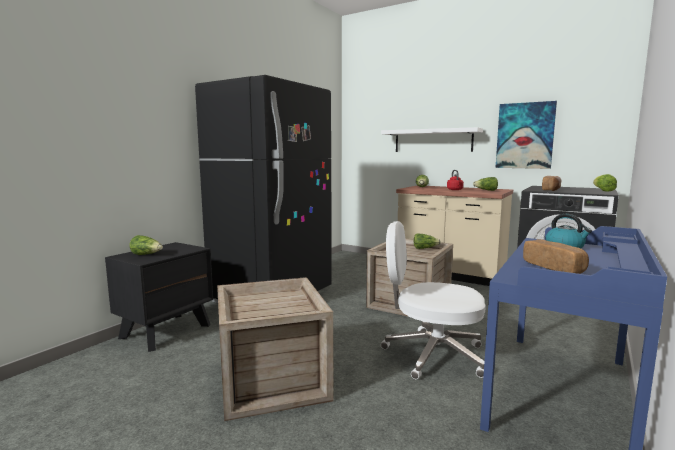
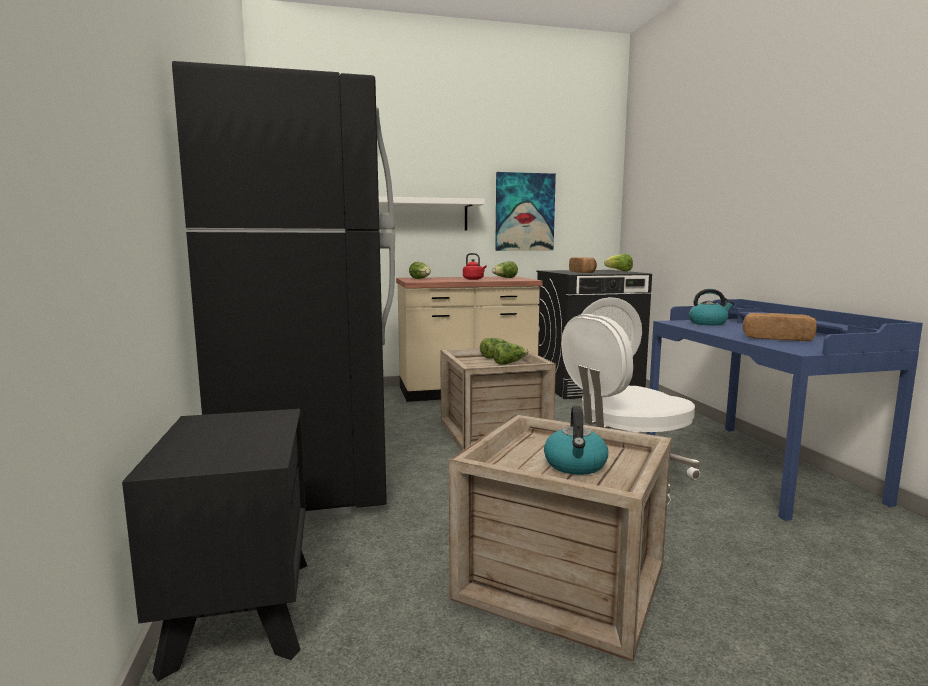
camera: 45 degrees left, 0 degrees up
(147, 255) = (219, 448): lettuce -> lettuce (509, 363)
(267, 308) = (575, 465): none -> kettle

